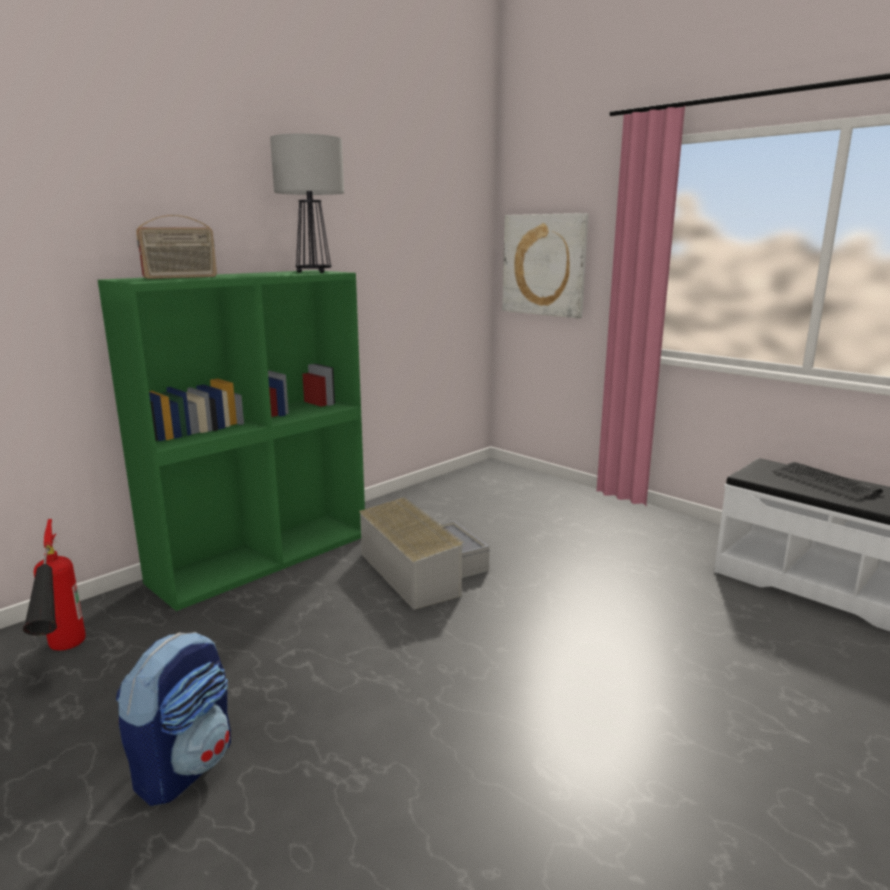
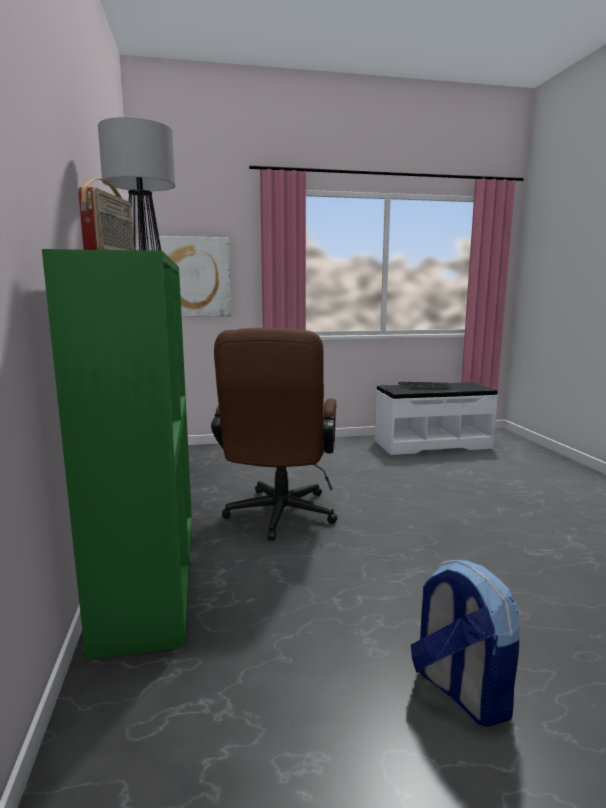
camera: 55 degrees left, 5 degrees down
(62, 659) = (186, 757): fire extinguisher -> none
(421, 569) = (279, 518): grey storage box -> brown office chair

